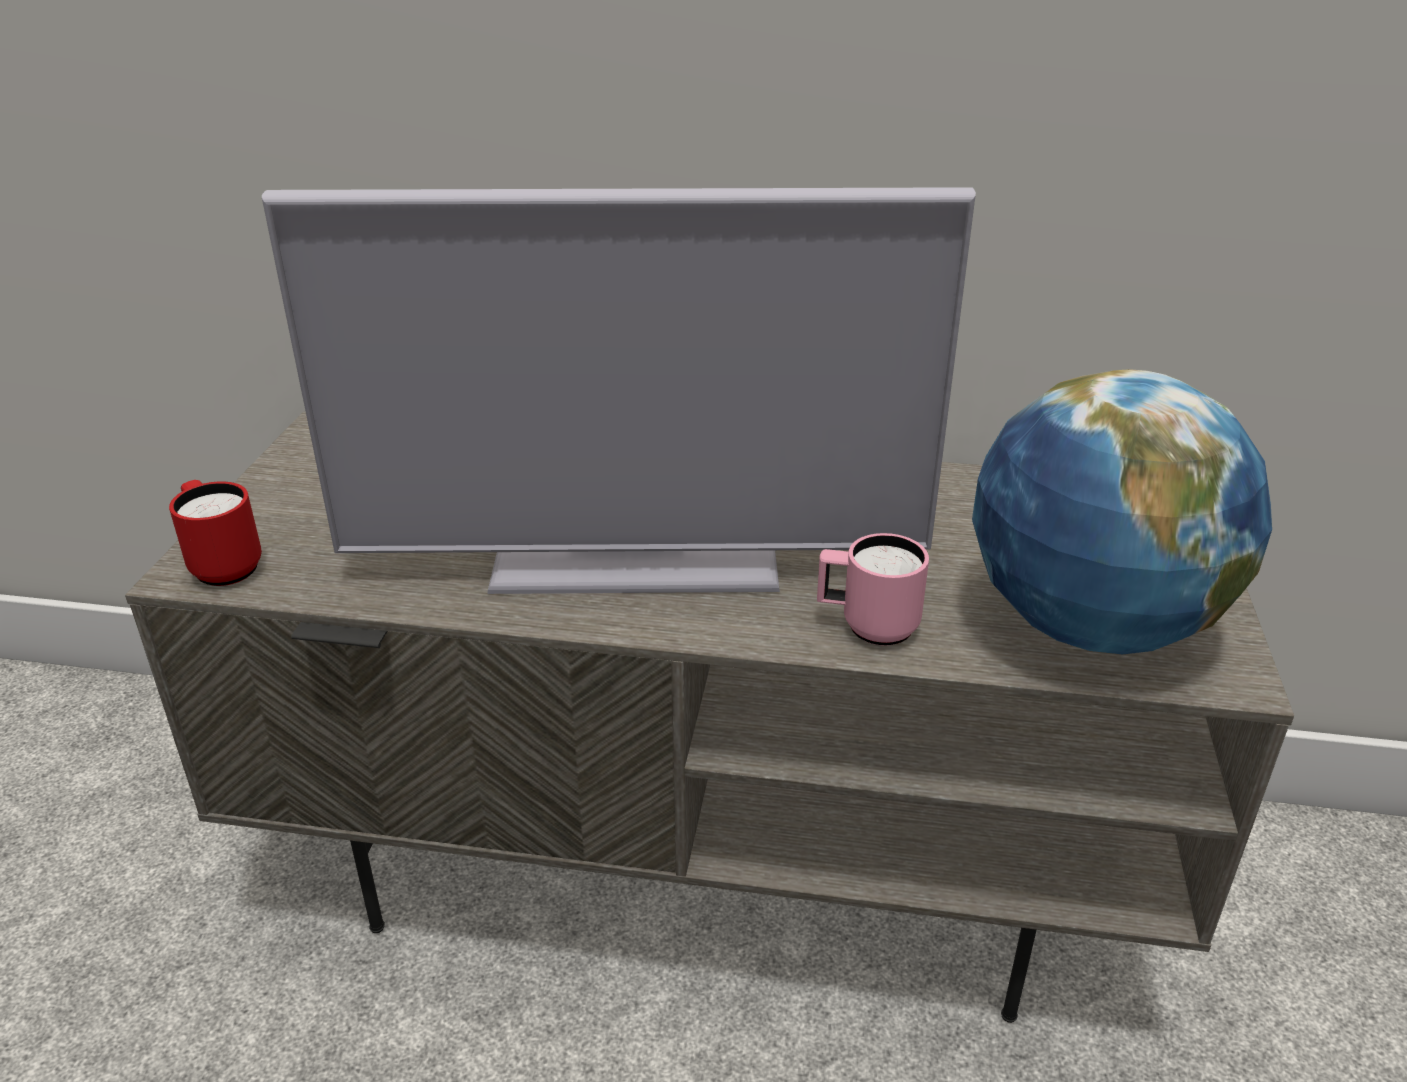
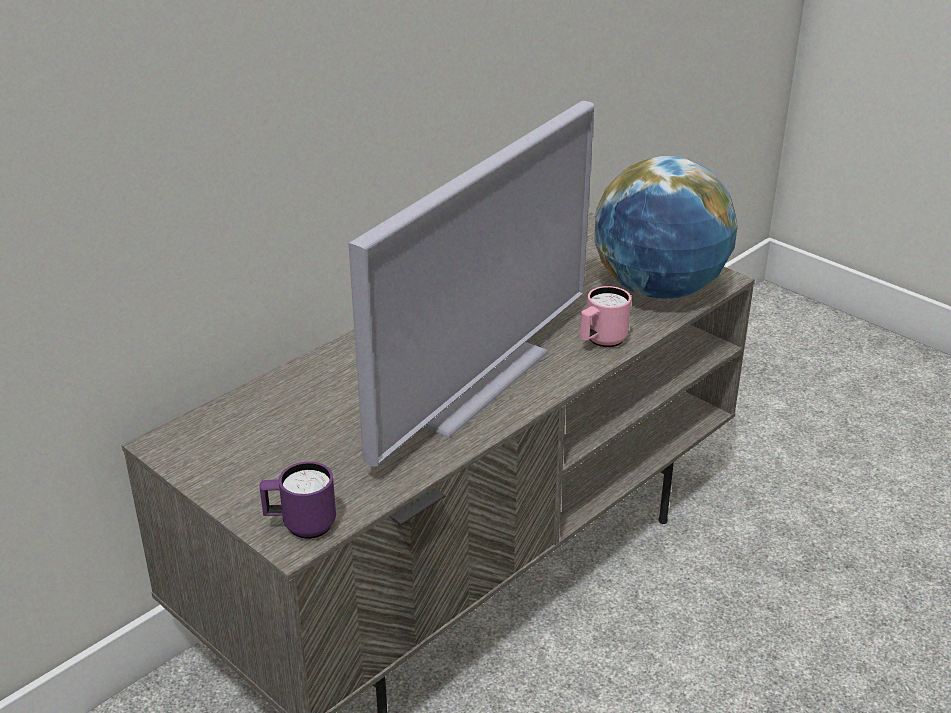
camera: 55 degrees left, 0 degrees up
(223, 565) = (301, 526): red mug -> purple mug

